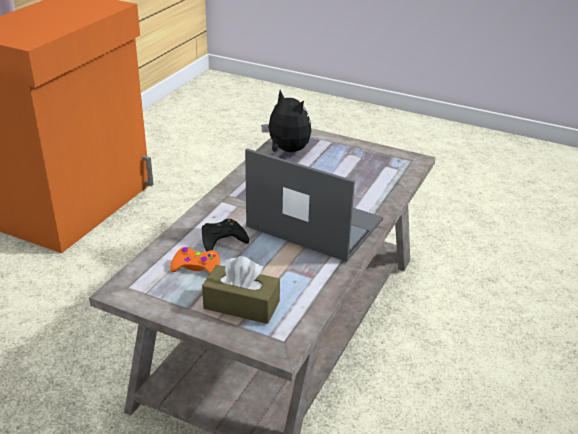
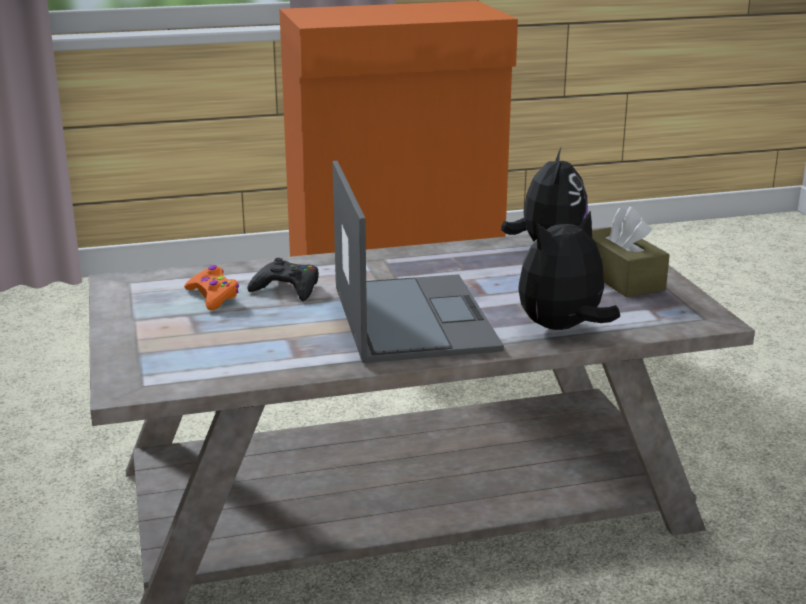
camera: 50 degrees right, 10 degrees down
(241, 305) = (178, 341): brown tissue box -> brown tissue box (621, 278)
(378, 194) = (562, 329): none -> plush toy

